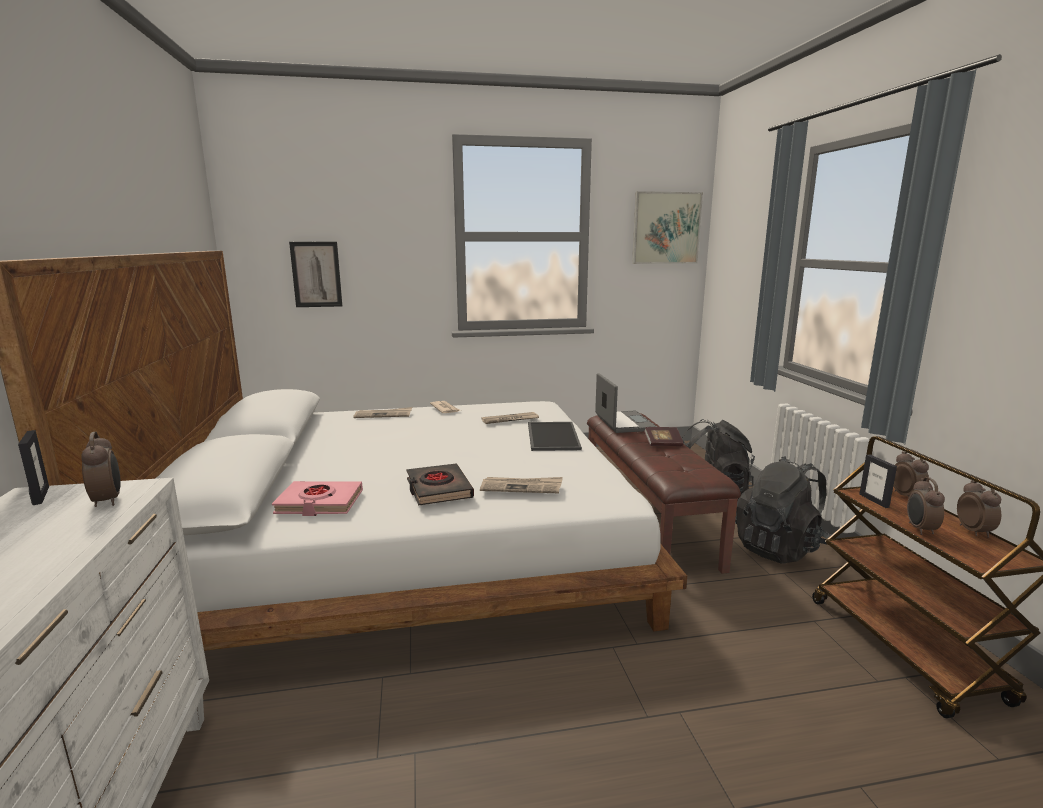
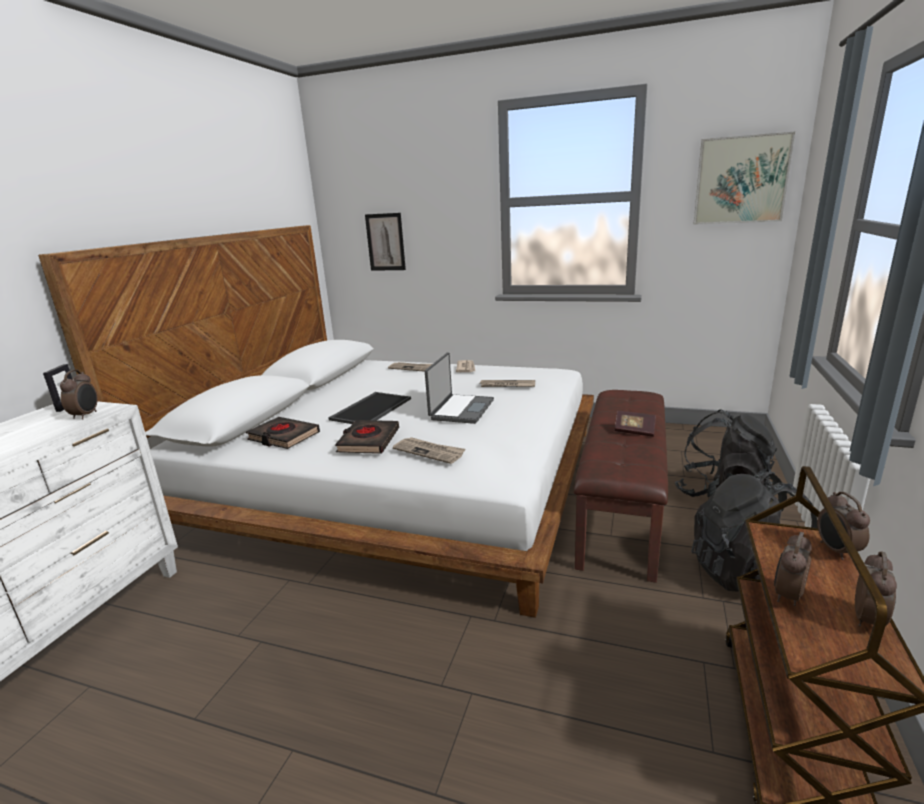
camera: 30 degrees right, 5 degrees up
(319, 503) = (283, 437): pink book -> black book
(551, 436) = (524, 407): tray -> tray (371, 408)
(623, 423) = (622, 402): laptop -> laptop (461, 410)
(874, 500) = (779, 546): picture frame -> none
(906, 496) = (836, 551): alarm clock -> alarm clock turned 150 degrees clockwise

